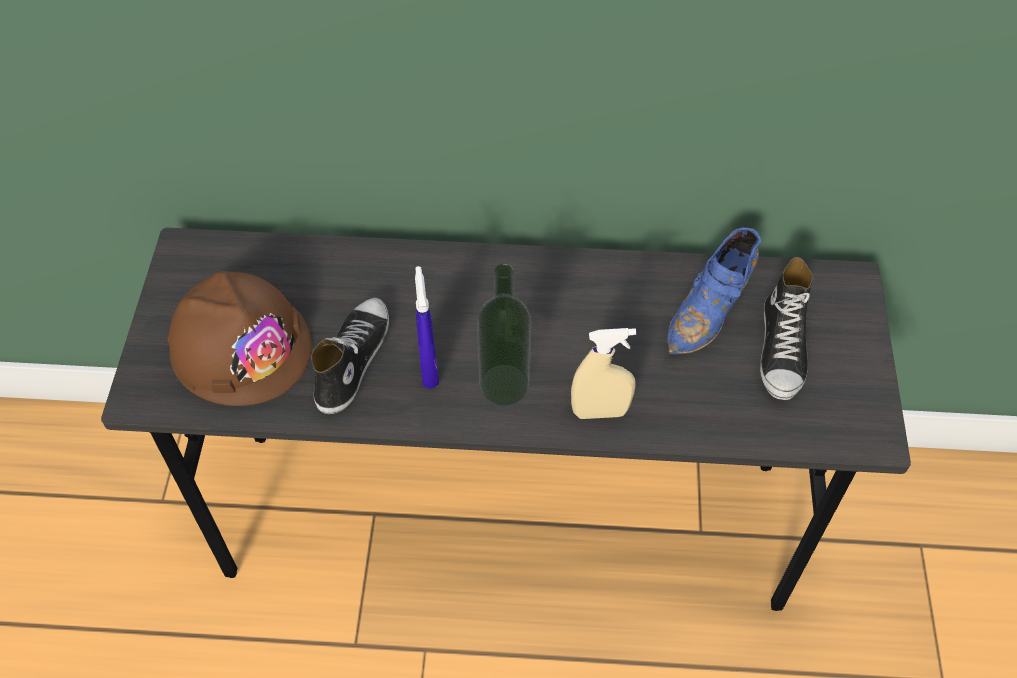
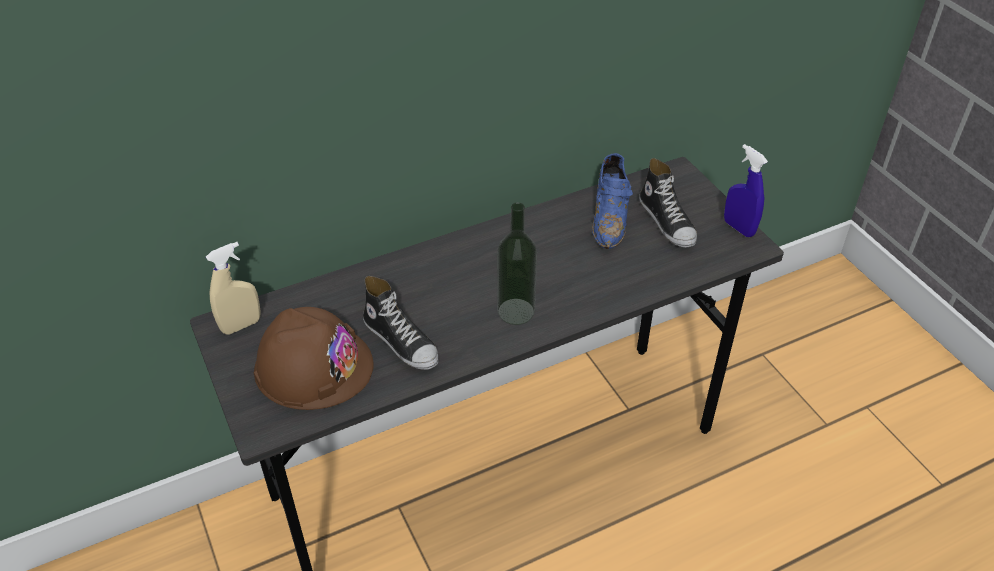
camera: 30 degrees left, 10 degrees down
(352, 360) = (401, 341): shoe -> shoe turned 150 degrees clockwise
(429, 368) = (458, 323): blue spray bottle -> blue spray bottle (738, 228)
(600, 412) = (588, 300): beige spray bottle -> beige spray bottle (241, 325)

